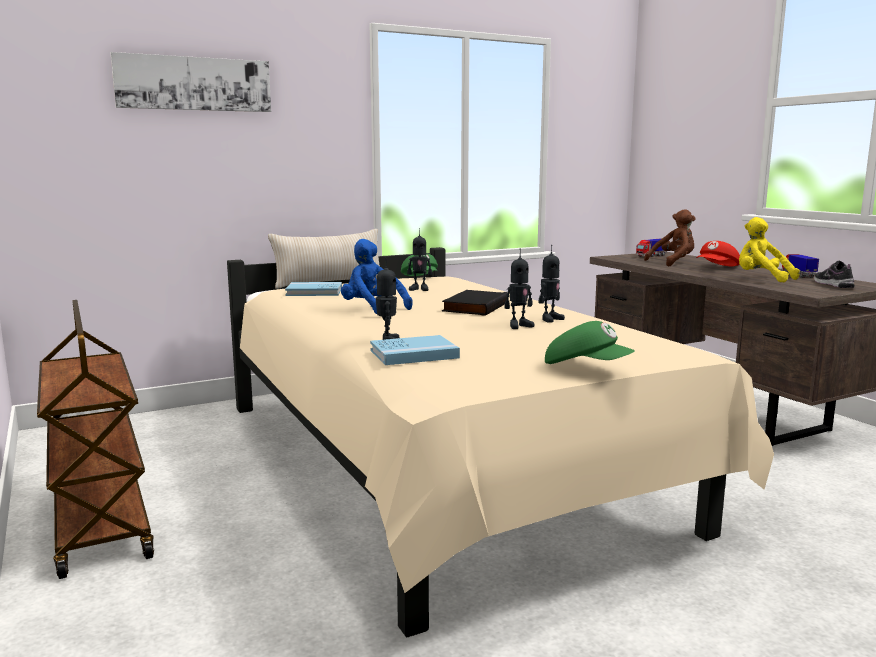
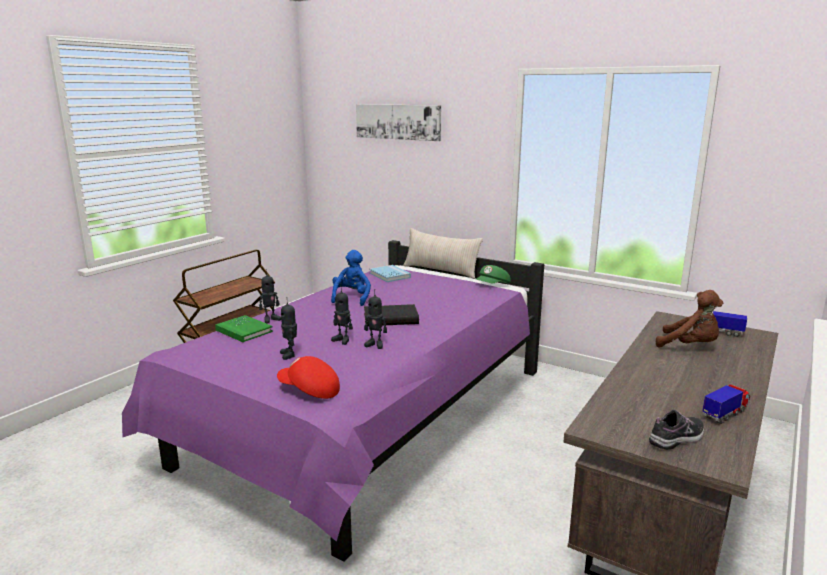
camera: 60 degrees right, 5 degrees up
(414, 354) = (244, 331): blue book -> green book
(419, 289) = (435, 293): toy robot -> toy robot (289, 354)
(439, 468) = (367, 420): beige bed -> purple bed
(587, 367) = (240, 376): green cap -> none
(717, 268) = (693, 369): red cap -> red cap (309, 391)
(761, 279) = (650, 396): yellow plush toy -> none

